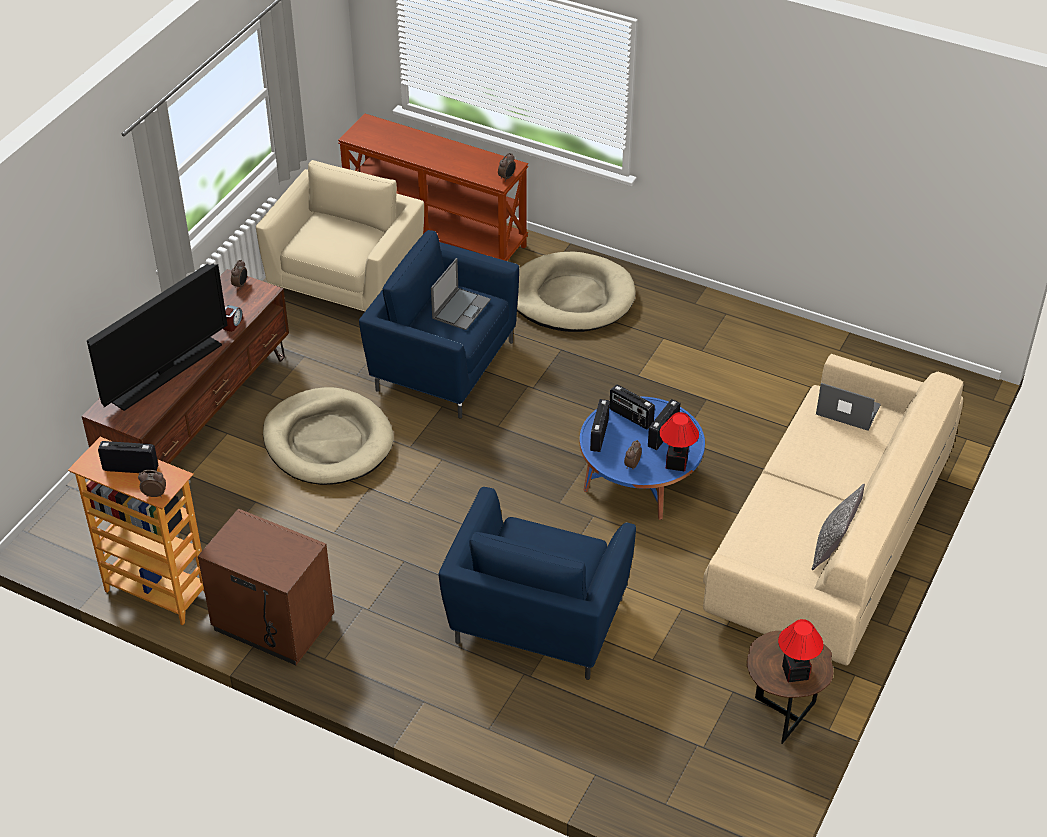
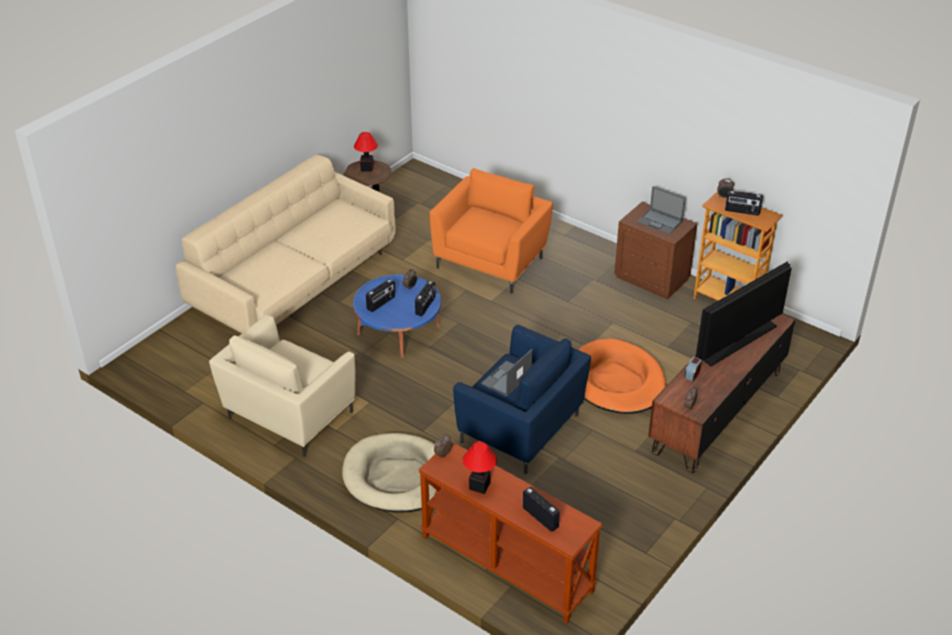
camera: 170 degrees left, 5 degrees down
(328, 441) = (616, 381): beige dog bed -> orange dog bed
(347, 285) = (596, 515): beige armchair -> beige armchair (288, 415)
(537, 622) = (491, 262): blue armchair -> orange armchair
(630, 417) = (399, 315): radio -> radio (540, 517)
(676, 464) = (380, 283): table lamp -> table lamp (479, 485)
(833, 548) = (312, 216): pillow -> none
(847, 410) = (252, 285): laptop -> laptop (660, 222)

